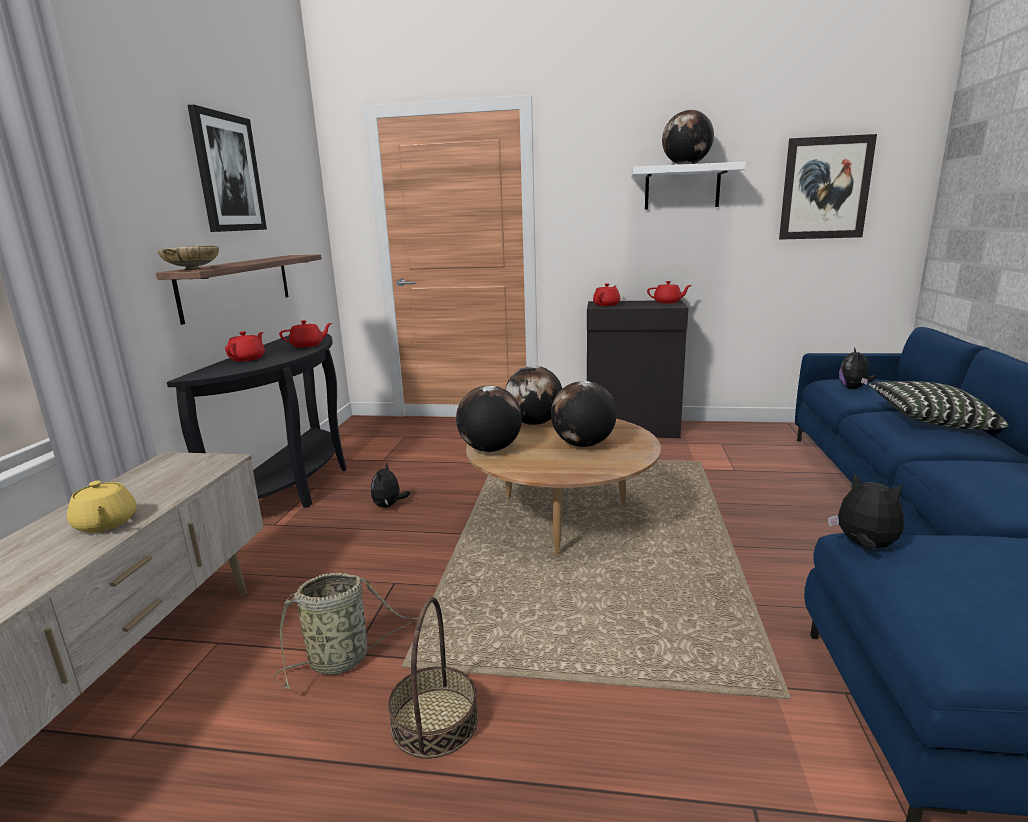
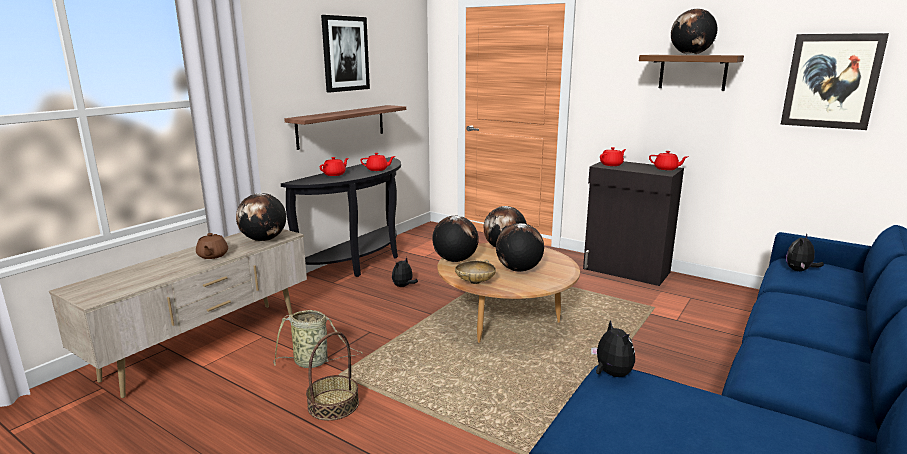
camera: 25 degrees right, 0 degrees up
(105, 524) = (212, 256): yellow teapot -> brown teapot
(187, 476) = (264, 240): none -> globe
(192, 269) = (304, 117): beige bowl -> beige bowl (475, 282)
(682, 188) = (692, 72): white shelf -> brown shelf
(929, 422) = (818, 311): pillow -> none

